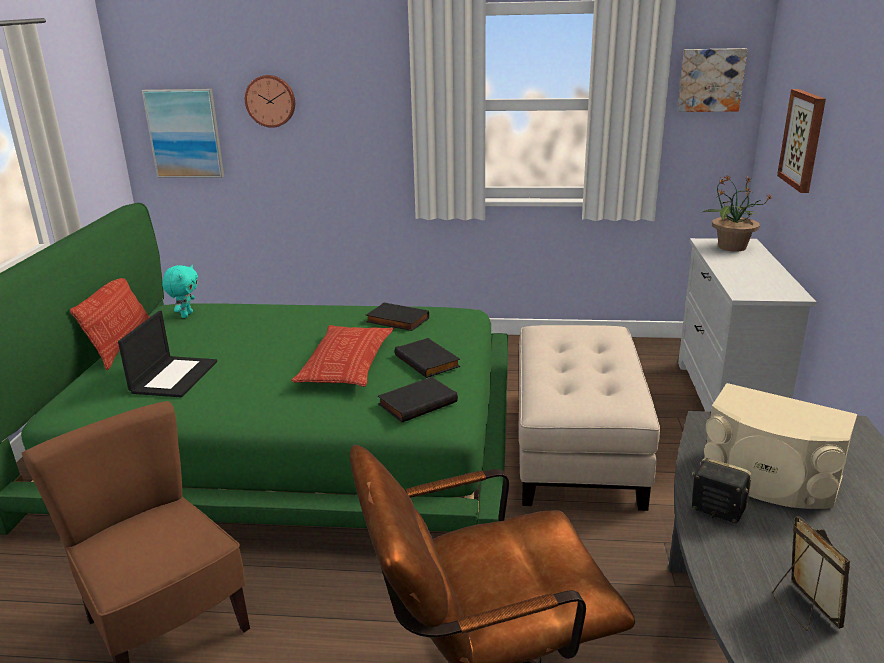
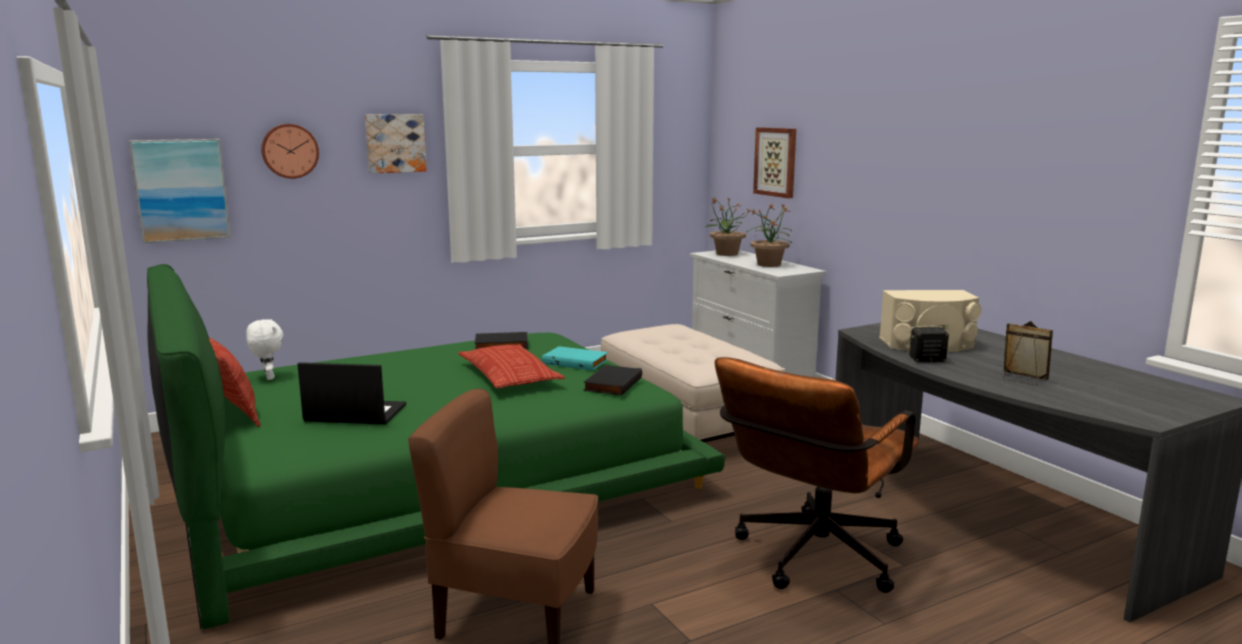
camera: 35 degrees left, 10 degrees down
(174, 376) = (354, 413): laptop -> laptop turned 60 degrees counterclockwise
(186, 315) = (268, 377): turquoise plush toy -> white plush toy
(428, 361) = (576, 362): black book -> turquoise book
(710, 80) = (675, 128): picture -> picture (395, 143)
(755, 275) = (768, 264): none -> potted plant

